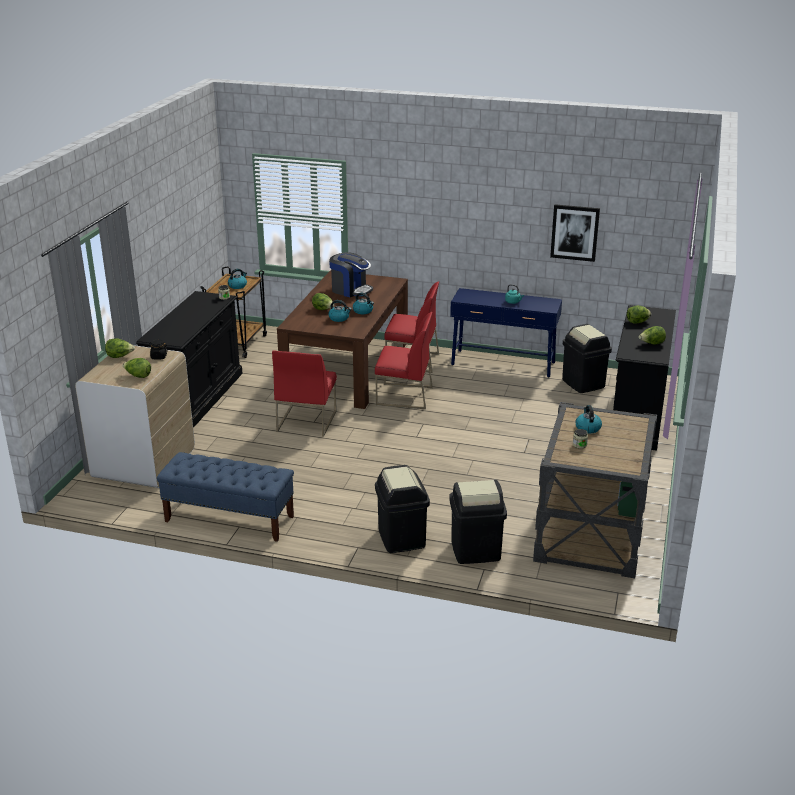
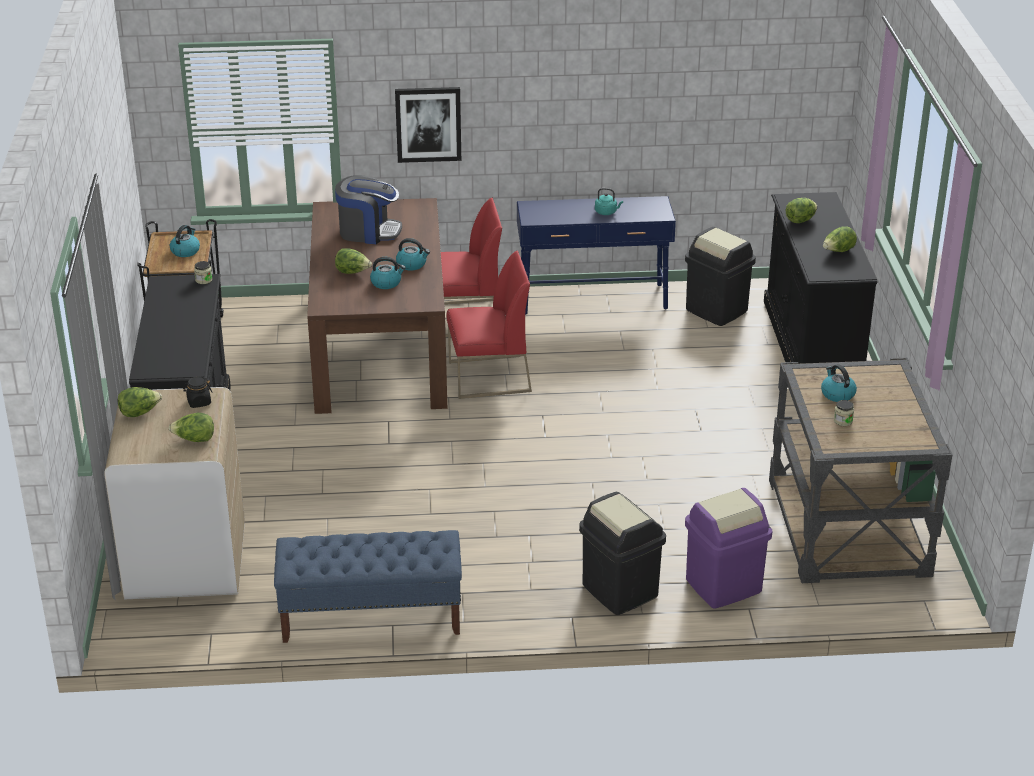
camera: 20 degrees left, 5 degrees up
(306, 420) = (377, 444): red chair -> none
(475, 550) = (723, 585): black trash can -> purple trash can
(574, 232) = (682, 102): picture -> picture (428, 124)

